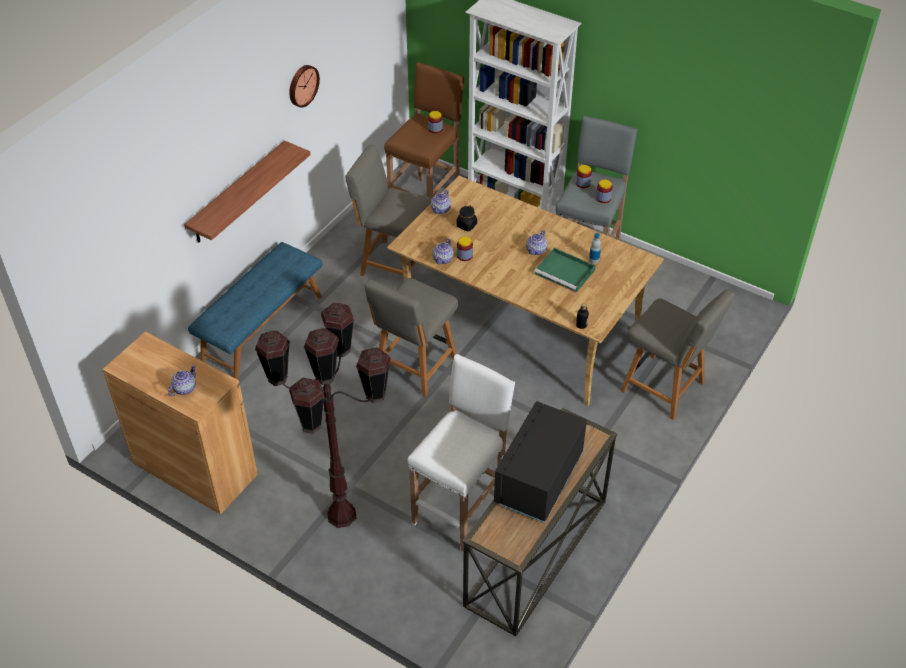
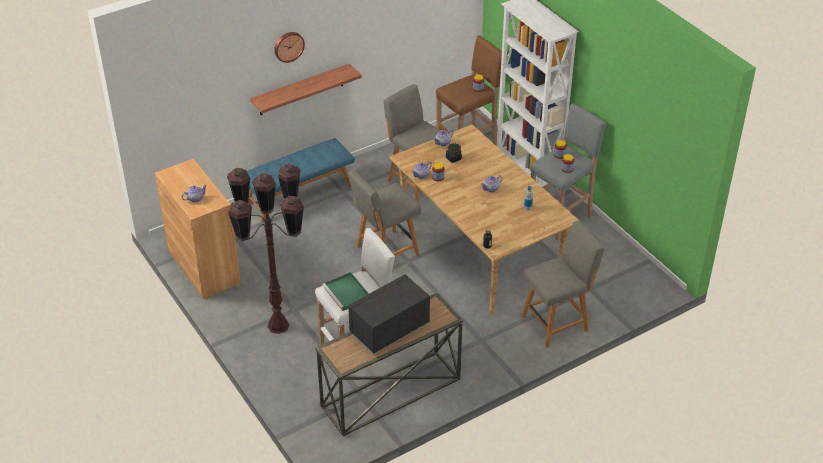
camera: 25 degrees right, 5 degrees down
(302, 85) = (371, 27): wall clock -> wall clock (288, 46)
(566, 272) = (501, 209): green tray -> green tray (347, 293)
(665, 388) = (556, 322): grey chair -> grey chair turned 90 degrees counterclockwise

